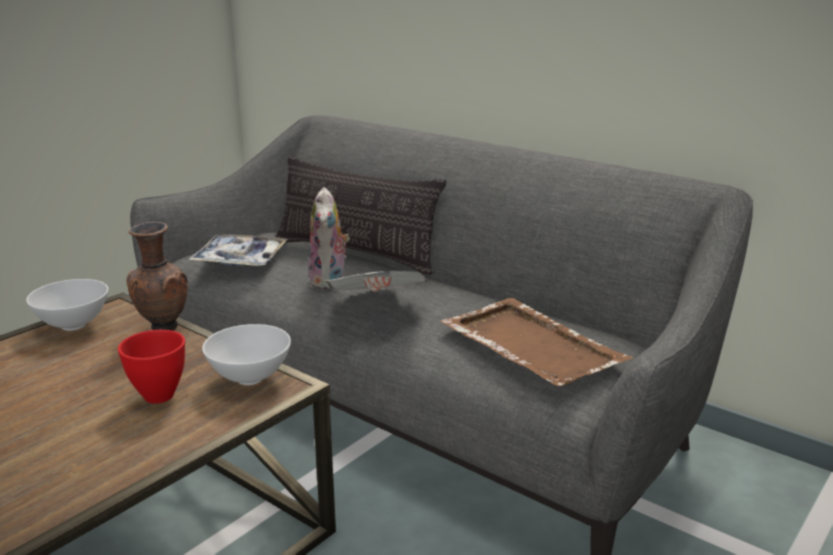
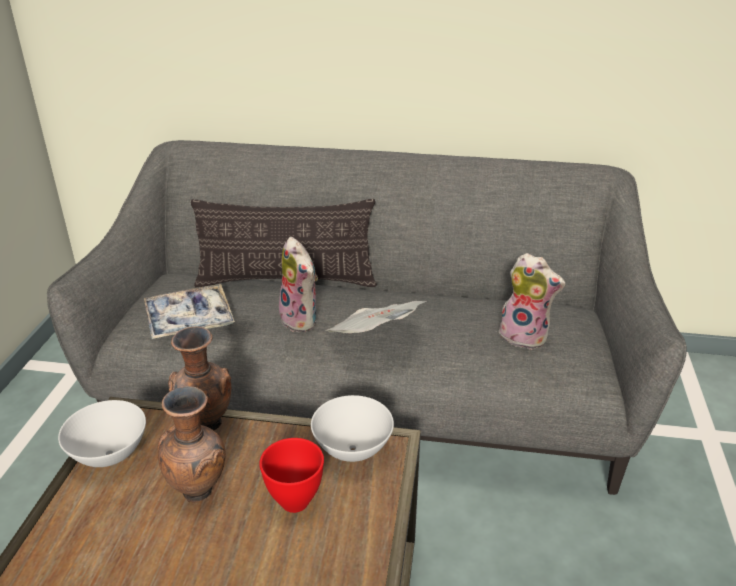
camera: 30 degrees left, 10 degrees up
(102, 366) = (200, 492): none -> brown vase
(530, 345) = (525, 336): brown tray -> plush toy

